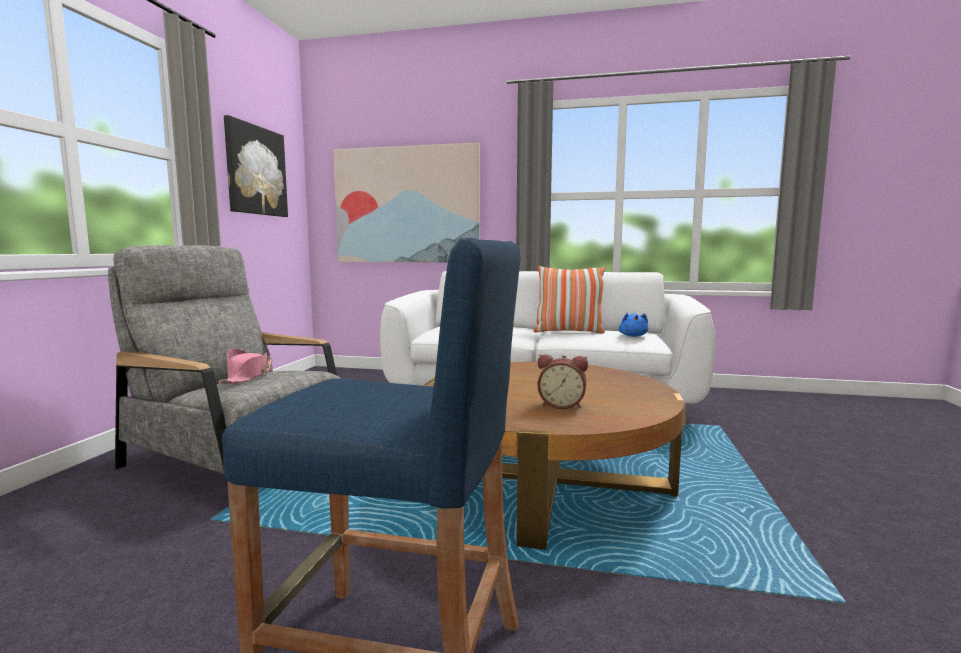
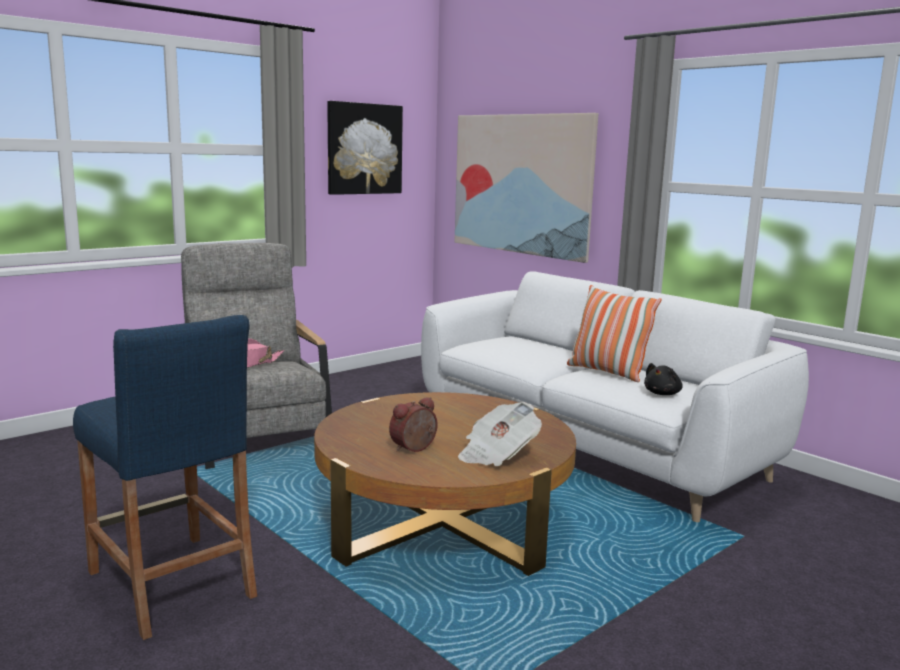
camera: 35 degrees right, 5 degrees up
(561, 405) = (415, 449): alarm clock -> alarm clock turned 90 degrees clockwise
(625, 394) = (497, 455): none -> newspaper
(633, 336) = (663, 394): blue plush toy -> black plush toy

